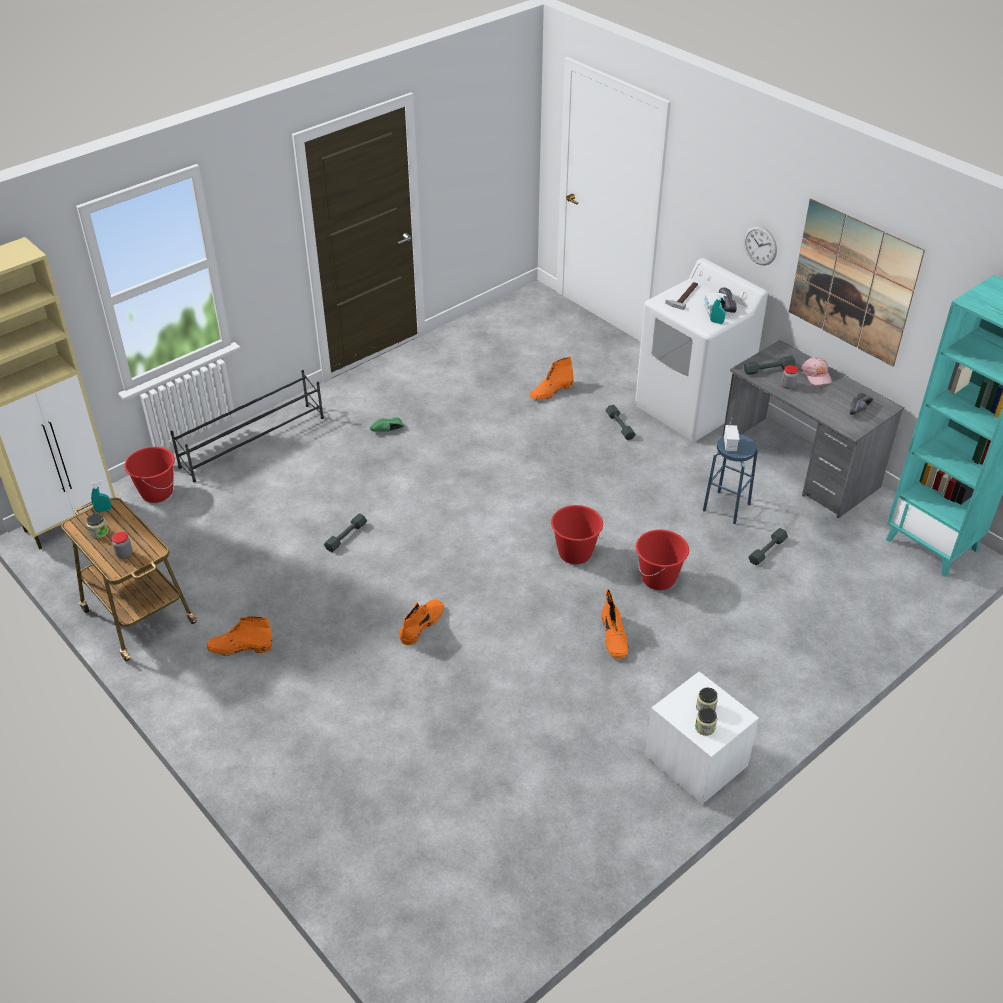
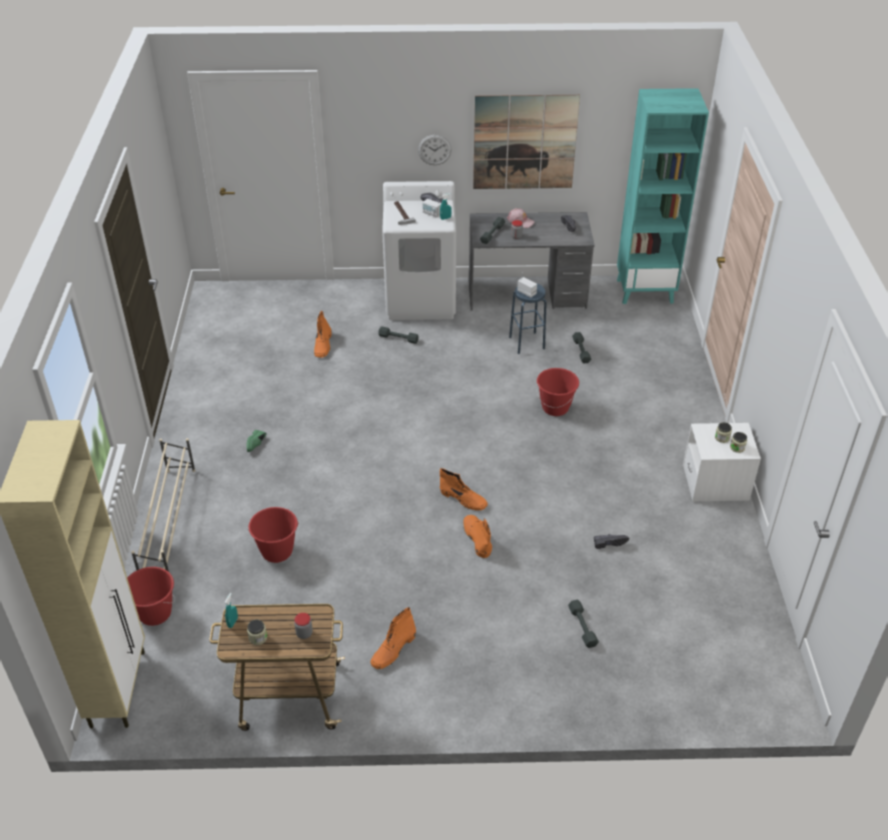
camera: 50 degrees left, 0 degrees up
(253, 442) = (169, 523): black shoe rack -> beige shoe rack
(346, 536) = (343, 529): grey dumbbell -> grey dumbbell (582, 627)
(514, 721) = (609, 543): none -> black shoe
(575, 554) = (492, 429): red bucket -> red bucket (277, 552)
(614, 637) = (584, 456): orange boot -> orange boot (463, 499)

